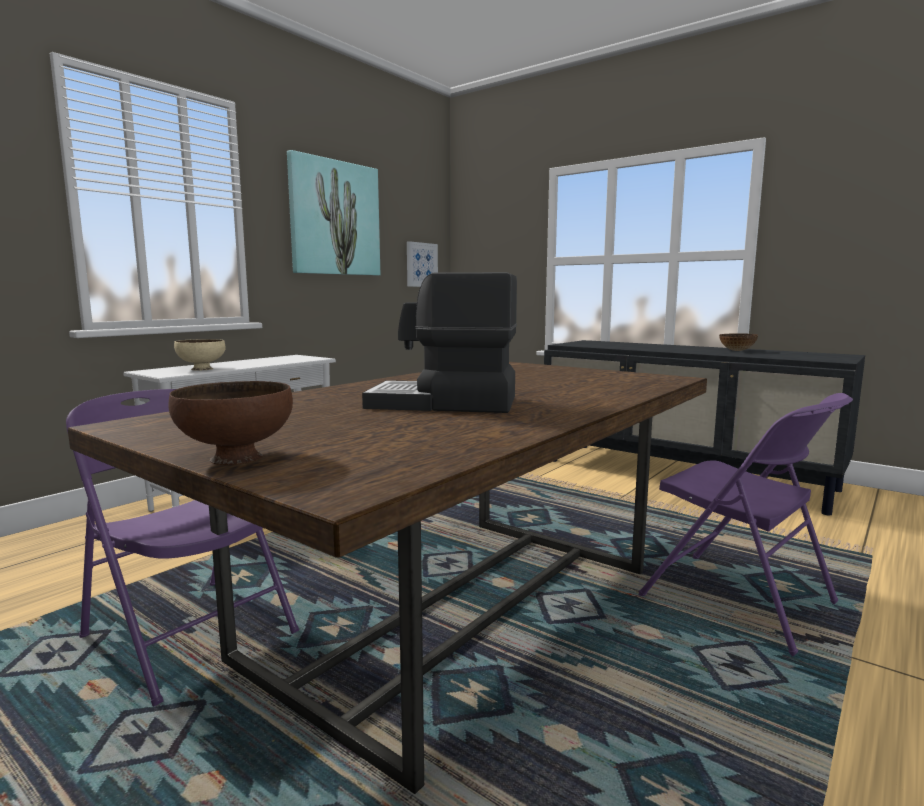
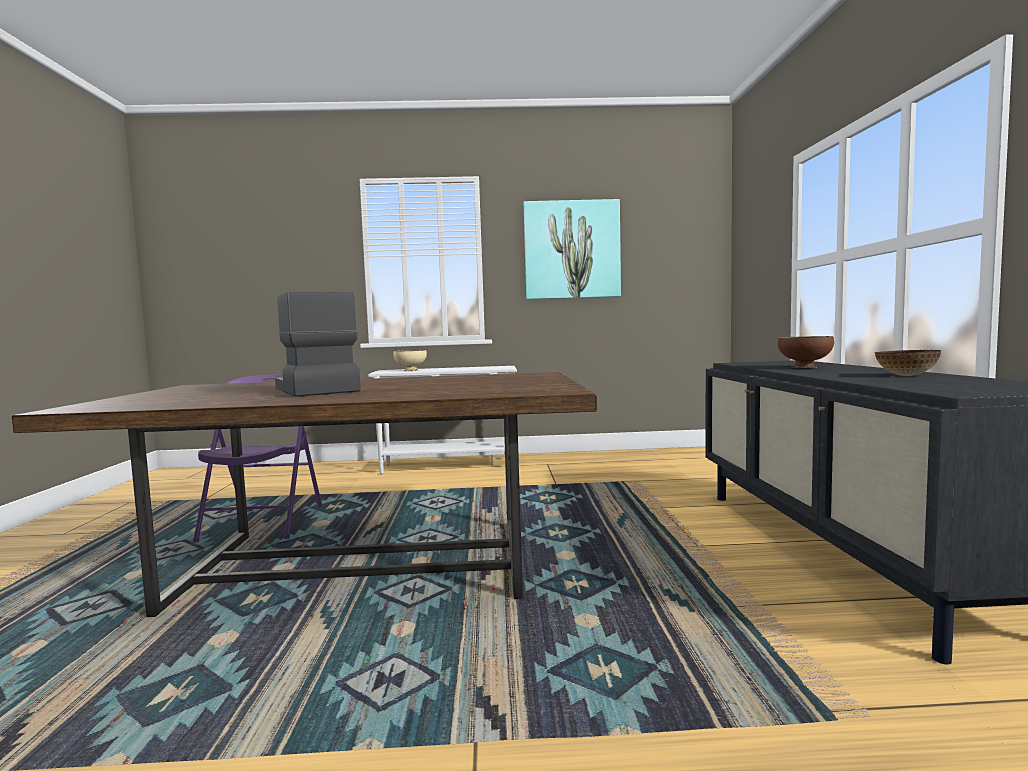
camera: 50 degrees right, 5 degrees down
(237, 457) = (127, 398): brown bowl -> brown bowl (805, 367)
(421, 265) = (683, 282): picture -> none
(736, 599) = (529, 653): purple chair -> none

